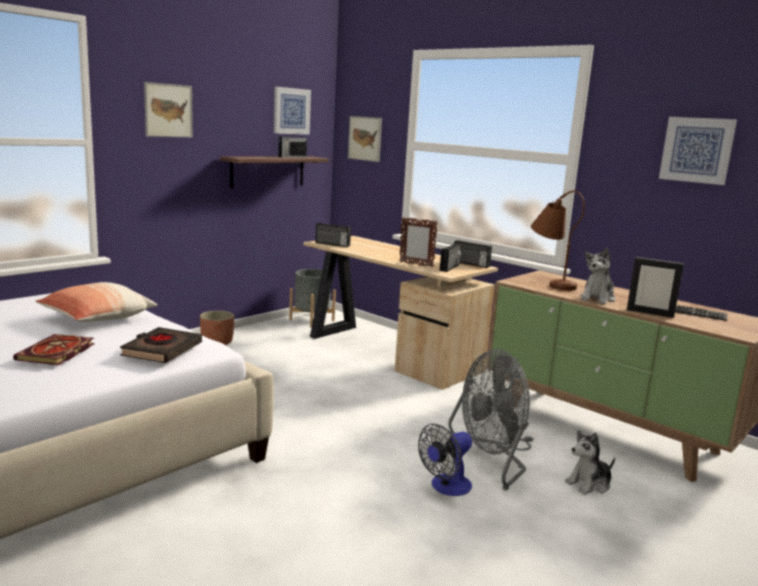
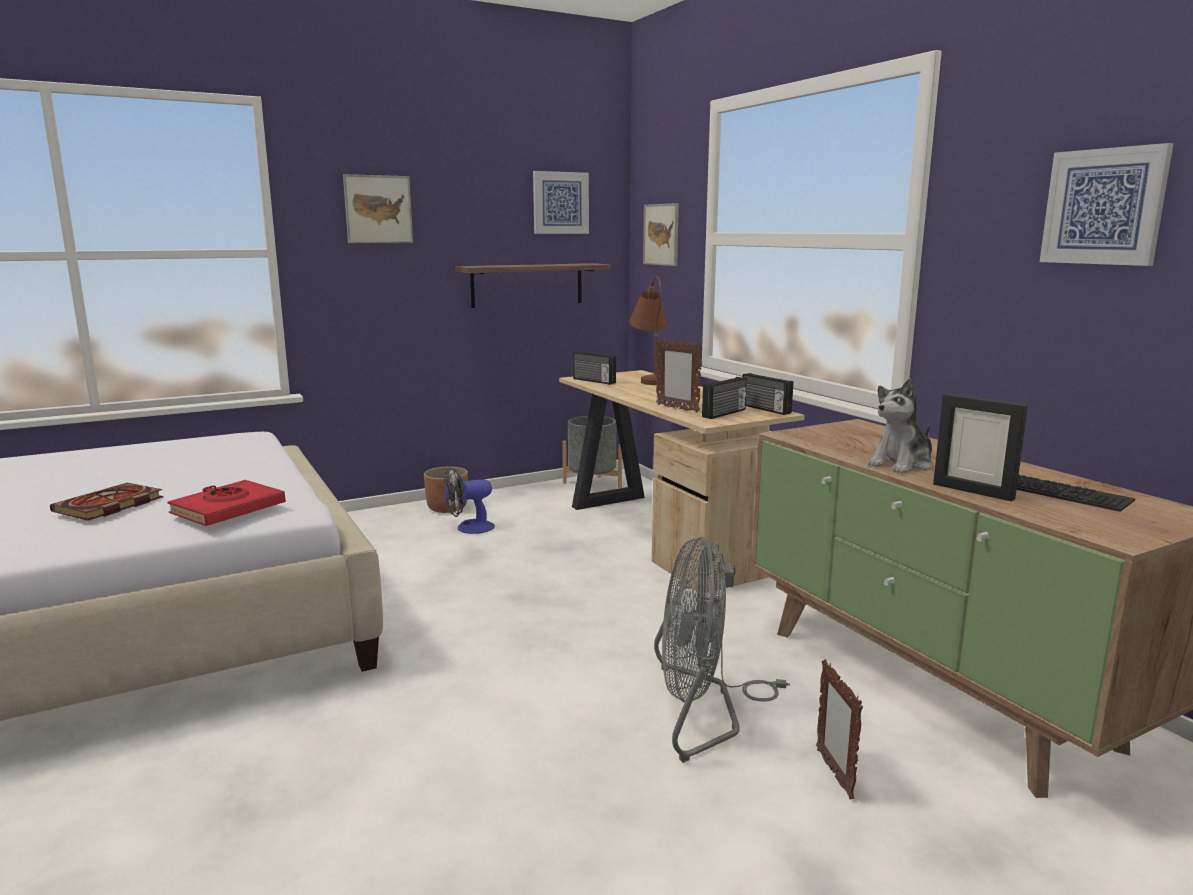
camera: 20 degrees right, 0 degrees up
(97, 318) = (215, 467): pillow -> none
(162, 350) = (228, 509): black book -> red book
(292, 157) = (557, 264): radio -> none
(446, 487) = (592, 744): fan -> fan (469, 528)
(550, 282) = (850, 437): brown table lamp -> brown table lamp (651, 379)
(589, 484) = (834, 773): plush toy -> picture frame

